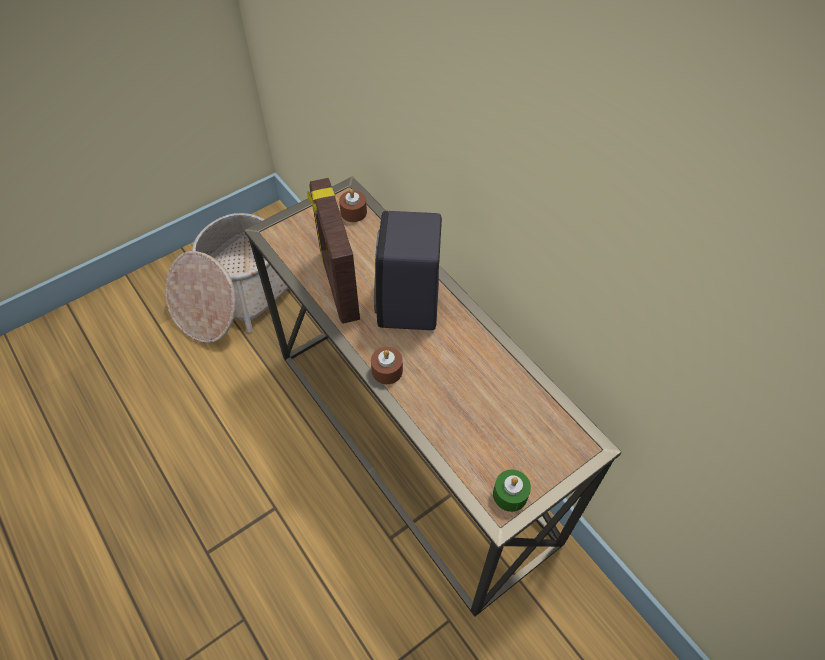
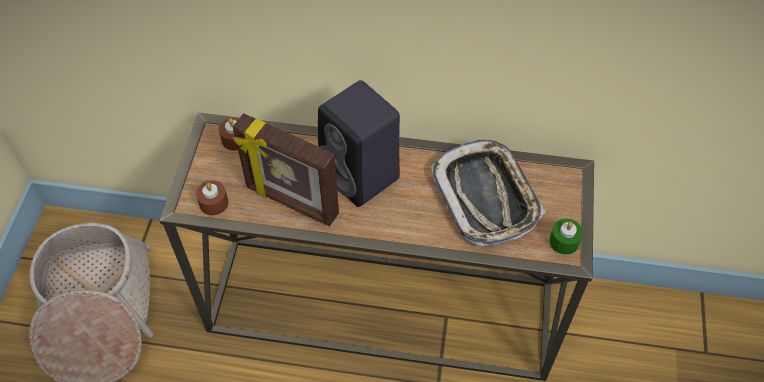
camera: 45 degrees left, 0 degrees up
(387, 370) = (399, 232): brown candle -> brown candle (214, 203)
(487, 401) = (486, 196): none -> tray

